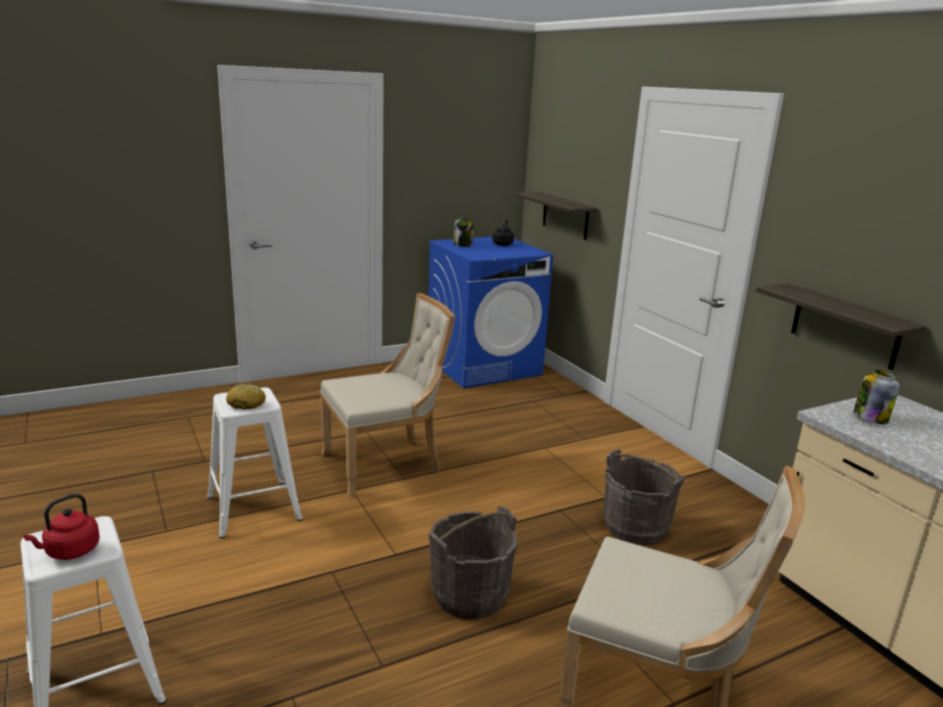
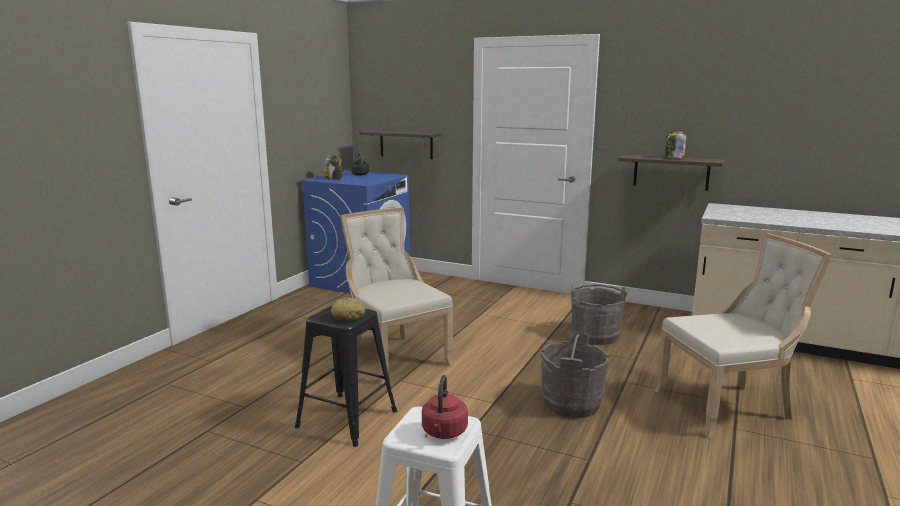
camera: 35 degrees left, 5 degrees down
(255, 508) = (348, 418): white stool -> black stool
(386, 463) = (396, 357): beige chair -> beige chair turned 60 degrees counterclockwise
(870, 418) = (730, 213): jar -> jar (673, 158)

